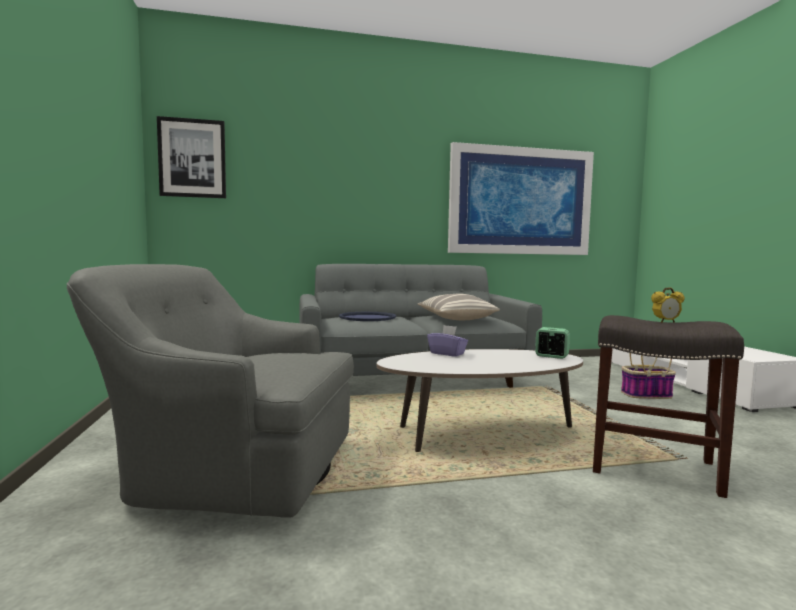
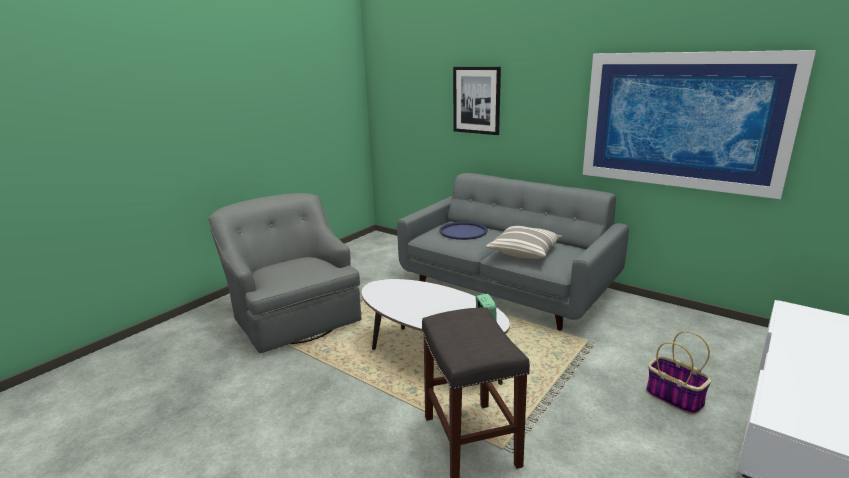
camera: 50 degrees right, 15 degrees up
(192, 158) = (389, 82): picture -> picture (476, 100)
(447, 353) = (429, 289): purple tissue box -> none
(665, 322) = (474, 334): alarm clock -> none

